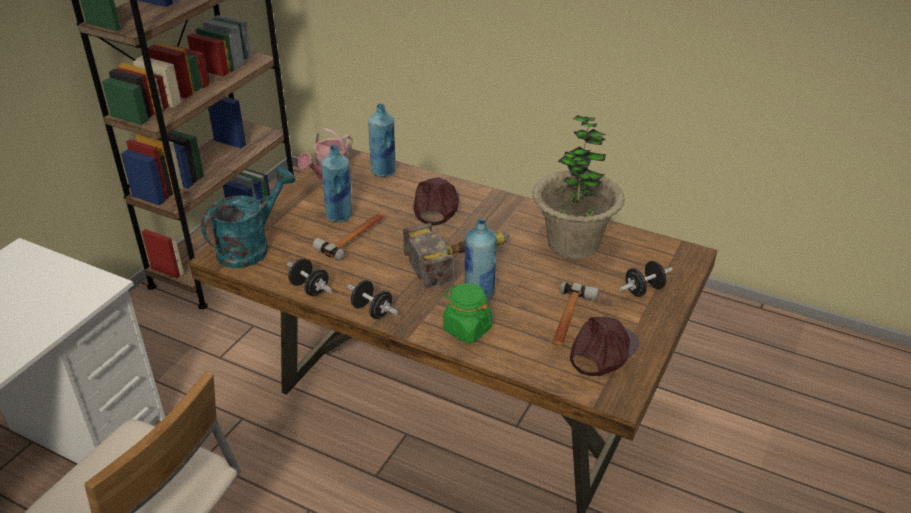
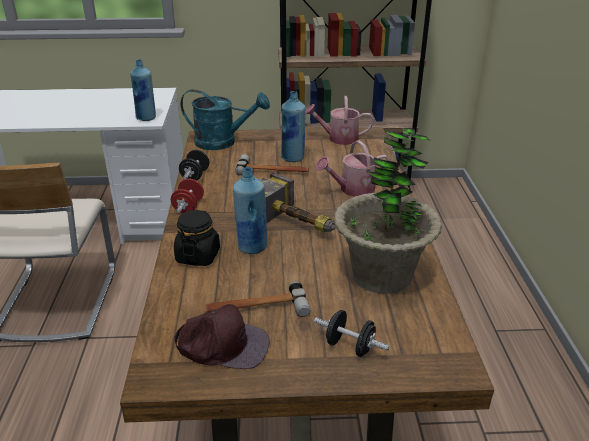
camera: 60 degrees right, 5 degrees down
(372, 311) = (188, 207): black dumbbell -> red dumbbell
(383, 171) = (372, 154): blue bottle -> blue bottle (146, 118)
(435, 206) = (352, 189): brown cap -> watering can
(467, 329) = (198, 256): green jar -> black jar

